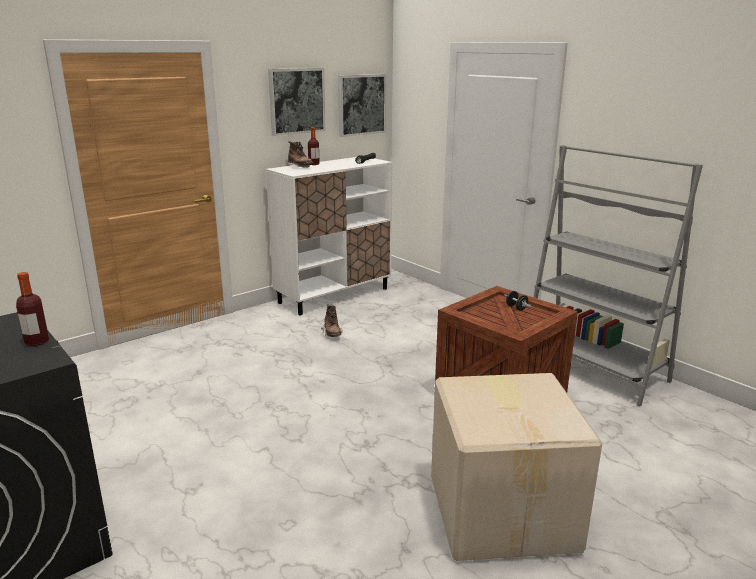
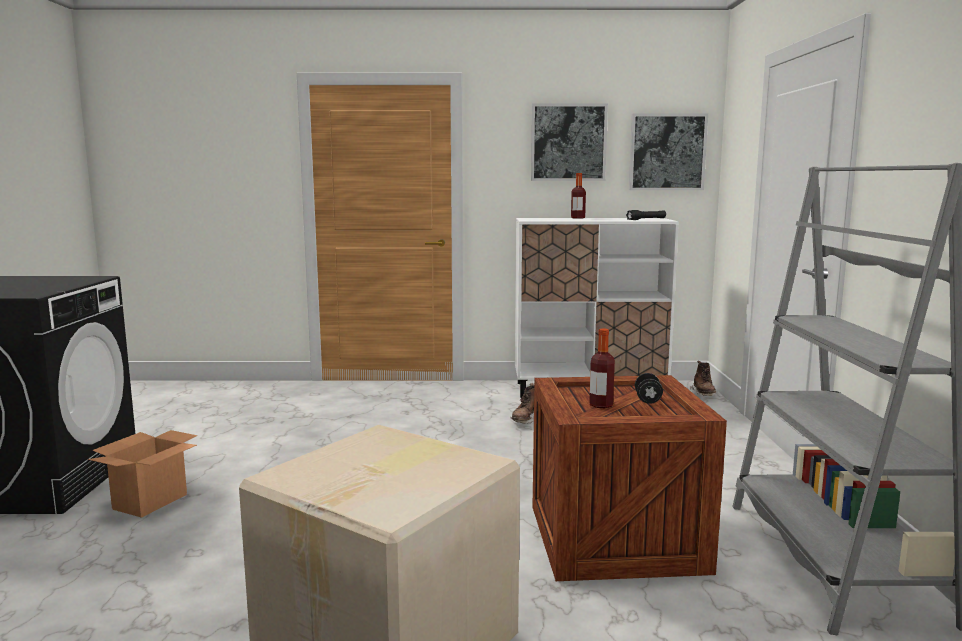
camera: 40 degrees right, 10 degrees down
(37, 342) = (60, 287): bottle -> bottle (601, 405)
(172, 508) = (150, 501): none -> cardboard box
(300, 167) = (553, 218): brown boot -> brown boot (703, 394)

